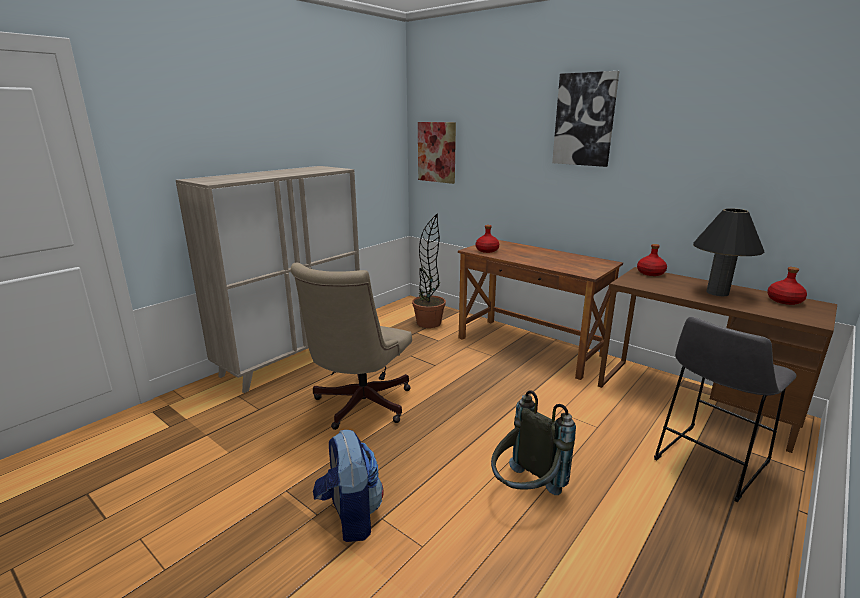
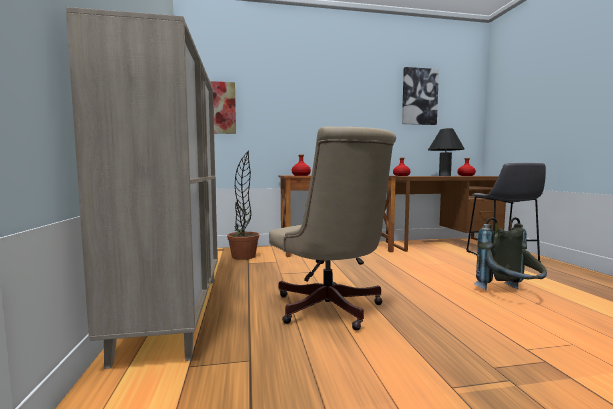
camera: 50 degrees left, 15 degrees down
(350, 517) = (520, 363): backpack -> none
(584, 120) = (342, 85): picture -> picture (419, 97)

